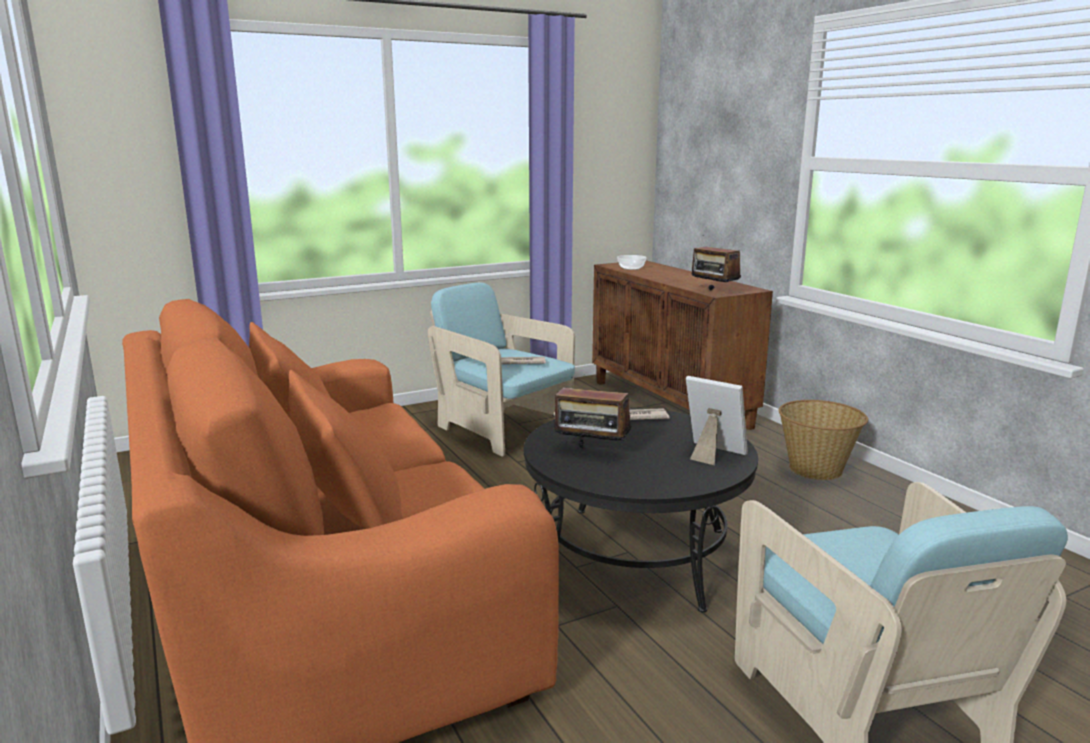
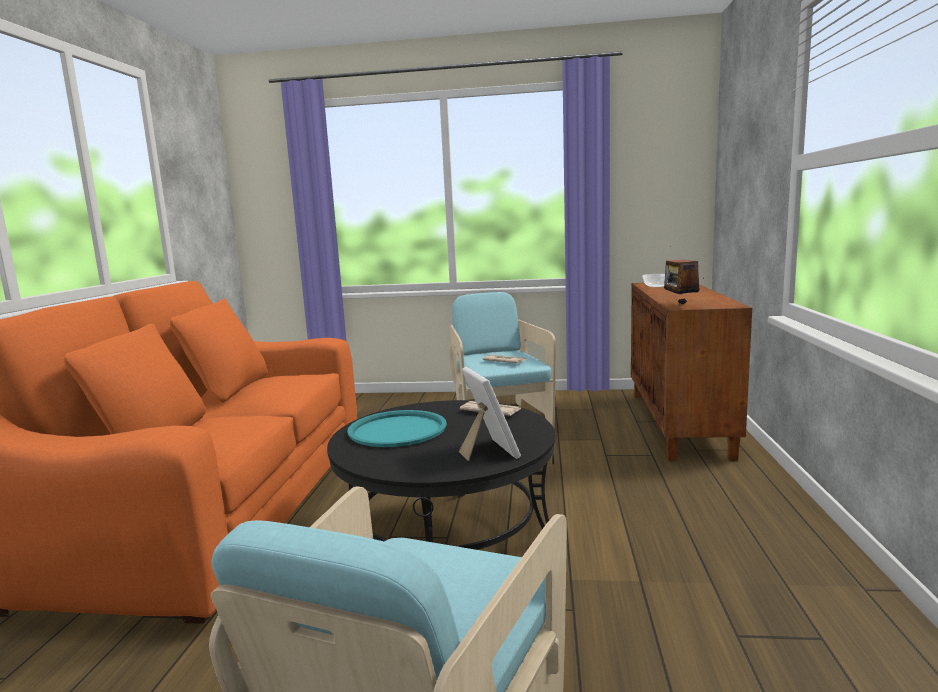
camera: 35 degrees right, 5 degrees down
(591, 451) = (397, 430): radio -> turquoise tray
(816, 469) = (753, 513): basket -> none

